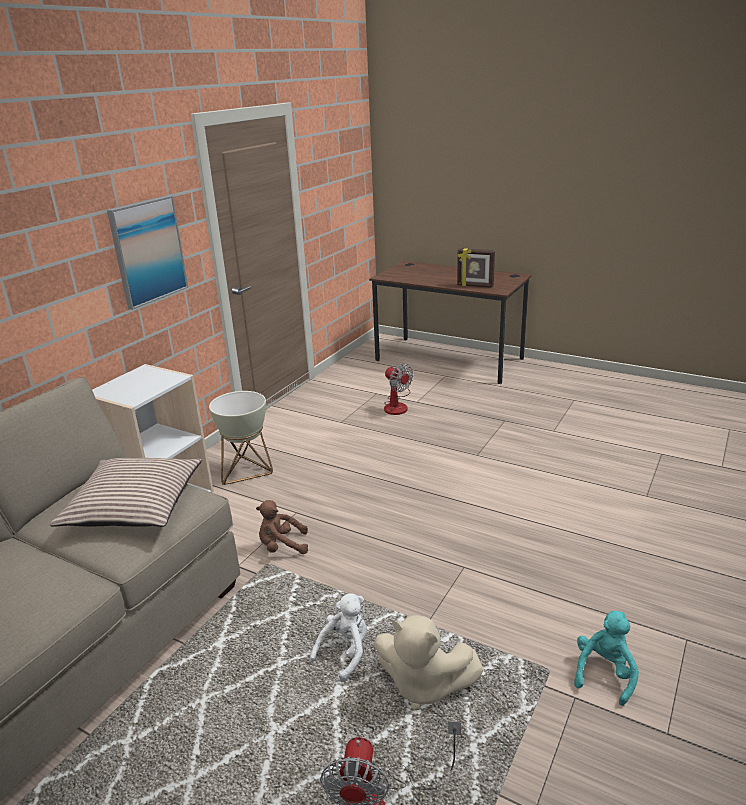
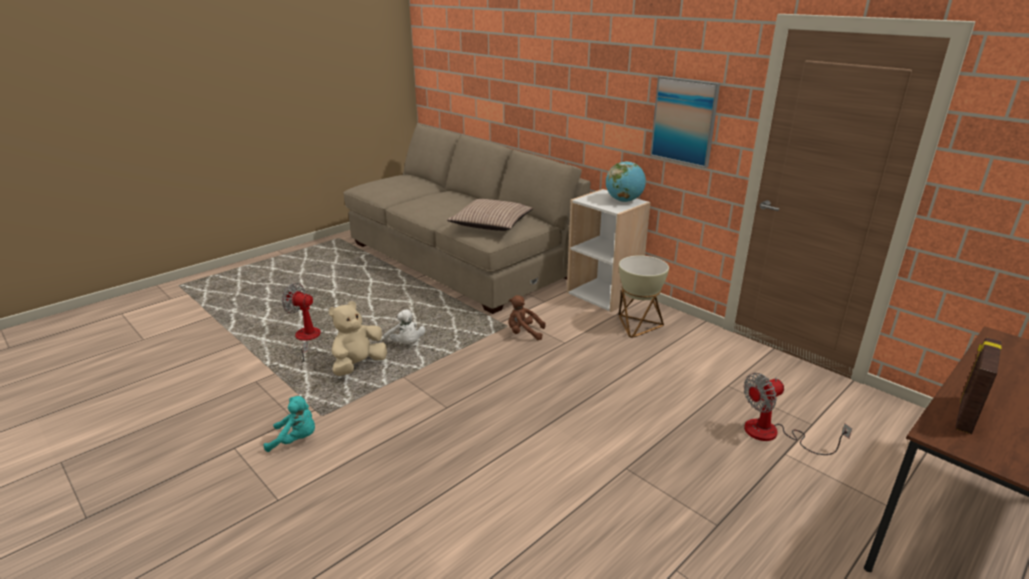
camera: 105 degrees right, 0 degrees up
(141, 376) = (624, 201): none -> globe
(282, 546) = (524, 333): brown plush toy -> brown plush toy turned 90 degrees counterclockwise
(604, 673) = (296, 440): turquoise plush toy -> turquoise plush toy turned 45 degrees counterclockwise

